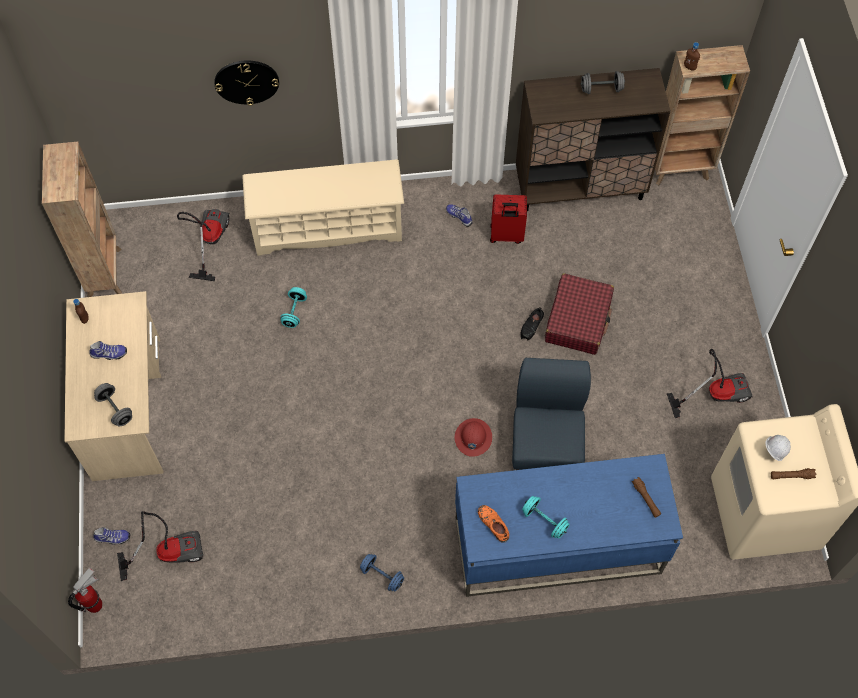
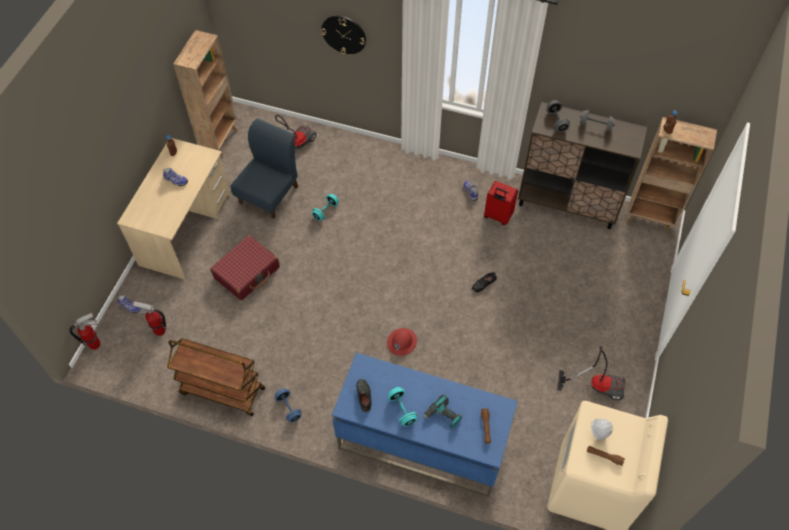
camera: 25 degrees right, 5 degrees down
(115, 409) = (159, 216): grey dumbbell -> grey dumbbell (556, 121)
(168, 552) = (159, 331): vacuum cleaner -> fire extinguisher
(290, 591) = (222, 391): none -> brown cart
(328, 227) = (377, 166): beige shoe rack -> none
(493, 524) = (363, 396): orange shoe -> black shoe
(546, 443) = (451, 368): blue chair -> blue chair (269, 194)
(578, 319) = (519, 292): red suitcase -> red suitcase (247, 272)
(593, 507) = (443, 416): none -> power drill

